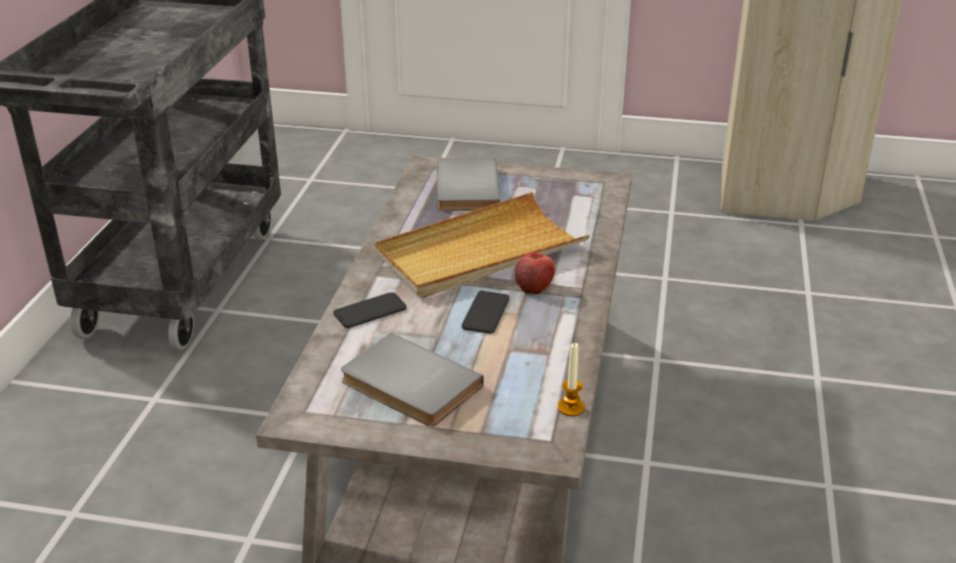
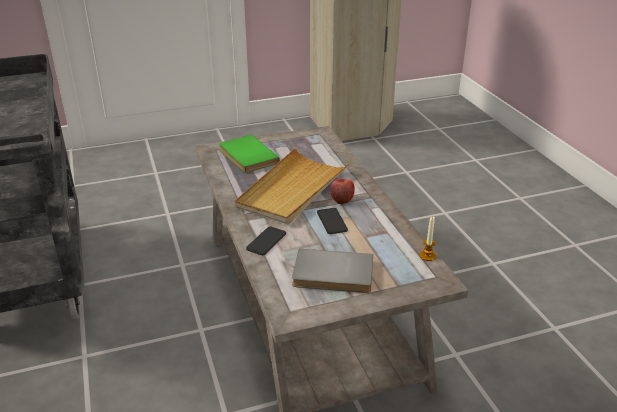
camera: 30 degrees left, 0 degrees up
(464, 188) = (246, 157): grey book -> green book

